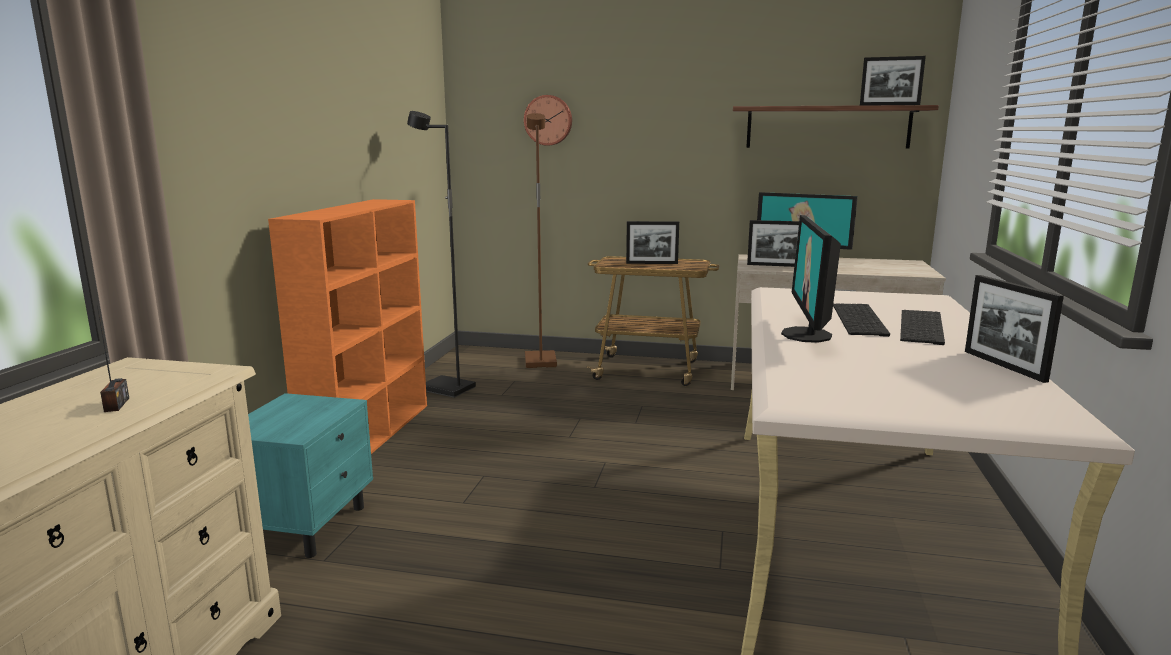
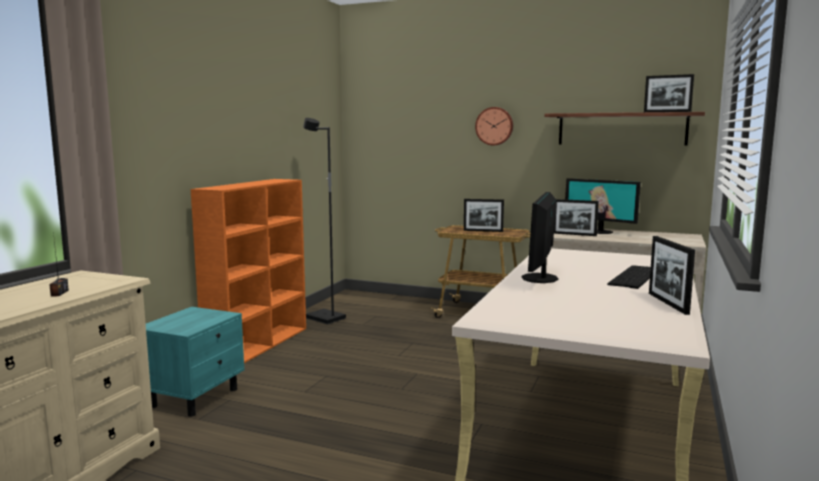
camera: 10 degrees right, 5 degrees down
(539, 361) = (400, 303): brown floor lamp -> none
(548, 120) = (413, 124): wall clock -> wall clock (494, 126)
(861, 320) = (593, 271): keyboard -> none

